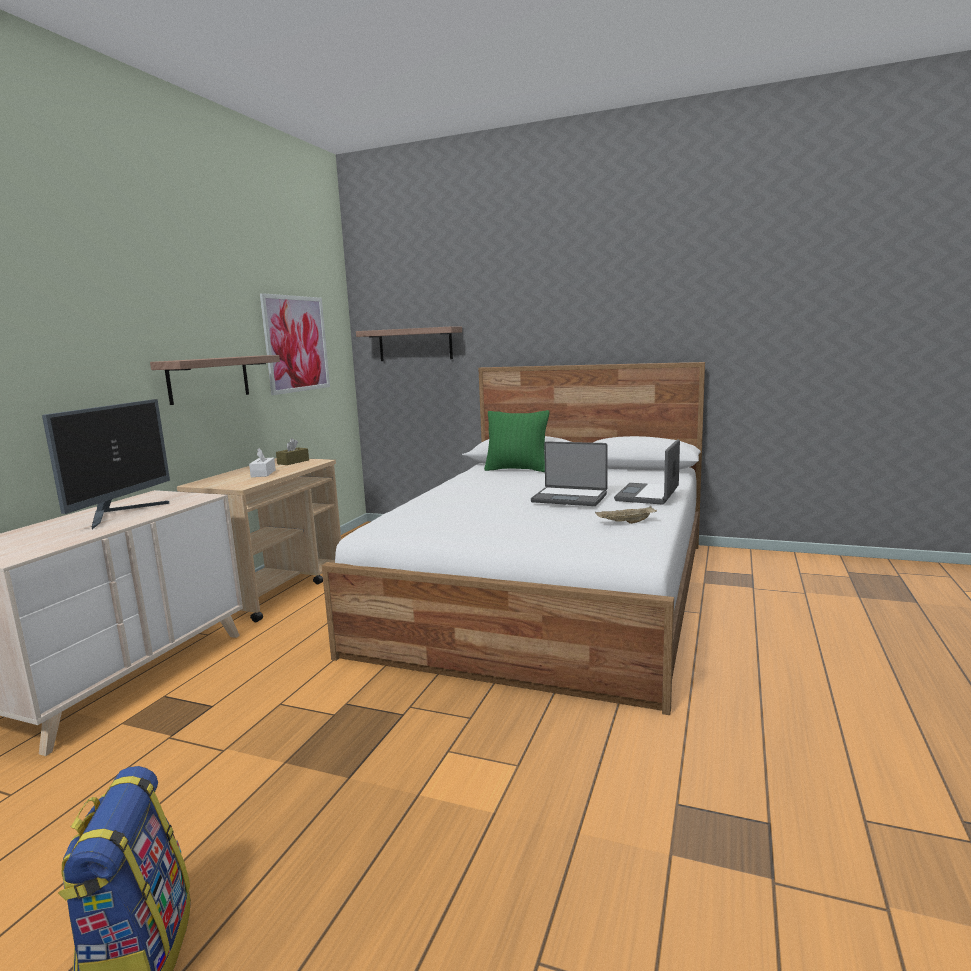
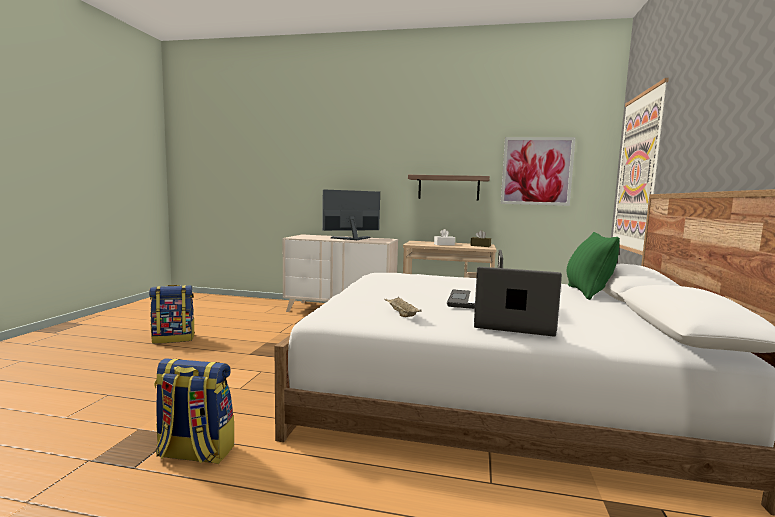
camera: 80 degrees right, 5 degrees down
(120, 514) = (352, 239): monitor -> monitor turned 150 degrees clockwise
(415, 344) = (637, 173): shelf -> picture
(717, 774) = (194, 453): none -> backpack

